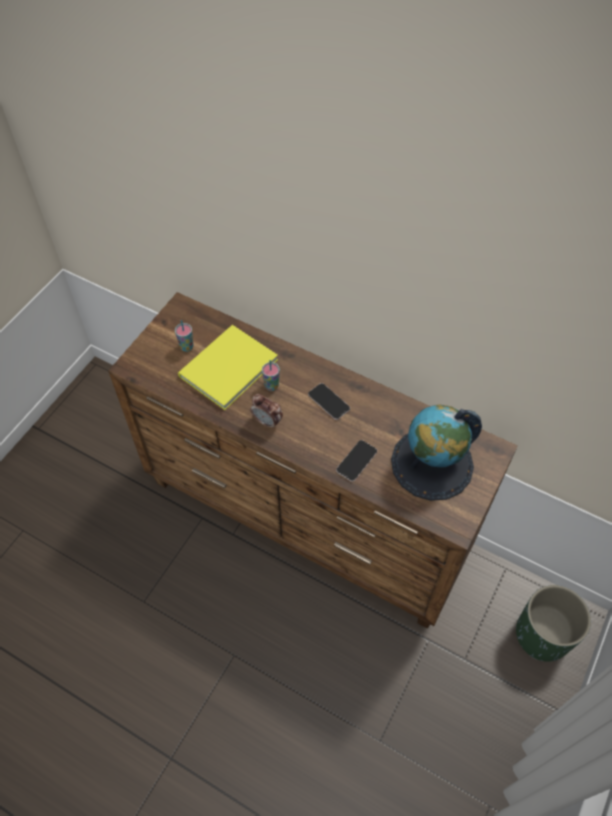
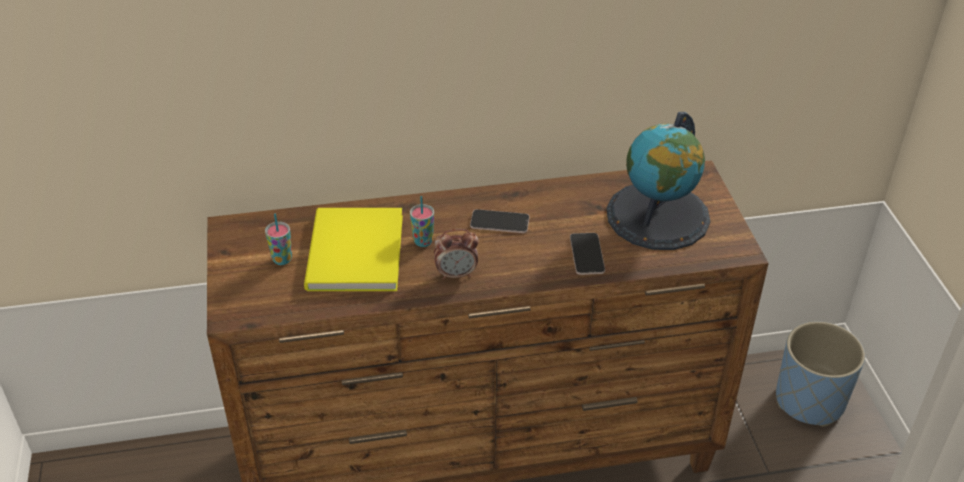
camera: 40 degrees left, 15 degrees down
(542, 634) = (809, 401): green planter -> blue planter

